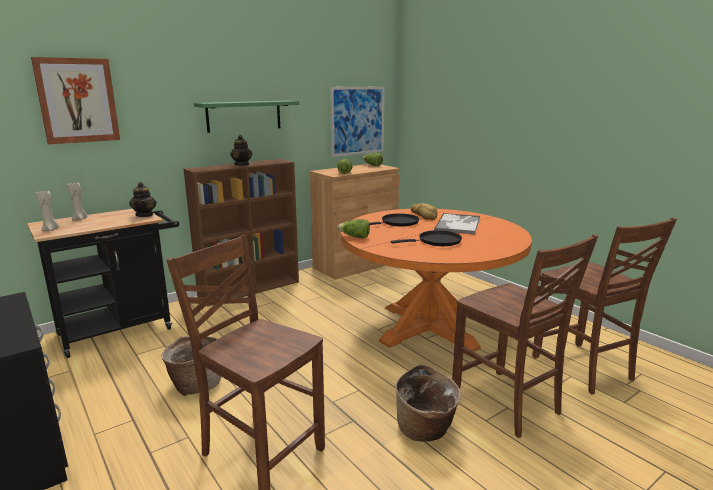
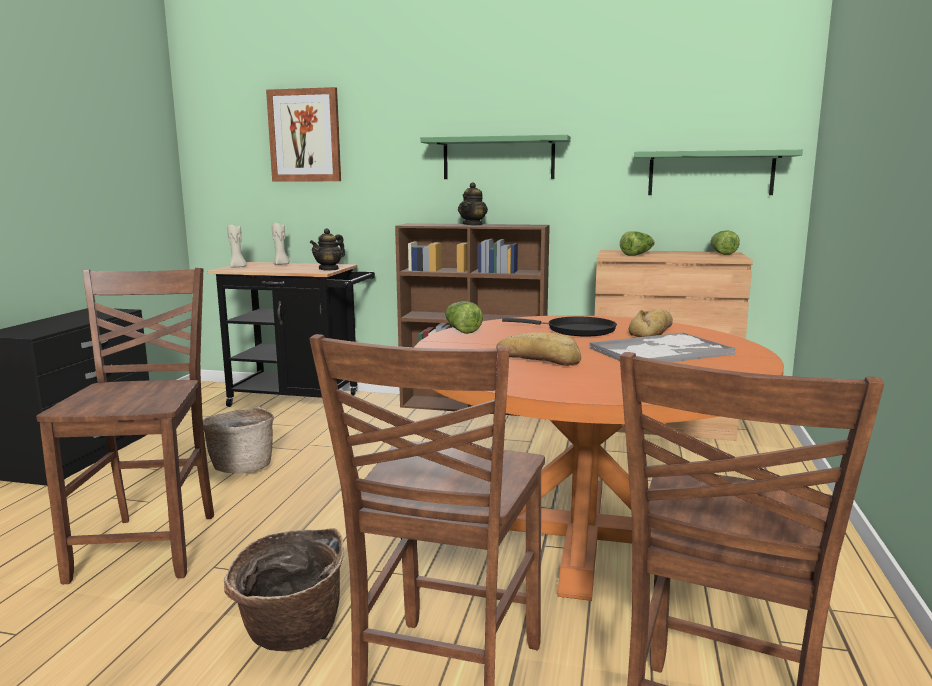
camera: 50 degrees right, 5 degrees down
(358, 121) = (710, 173): picture -> green shelf
(437, 241) = (538, 359): black frying pan -> bread

